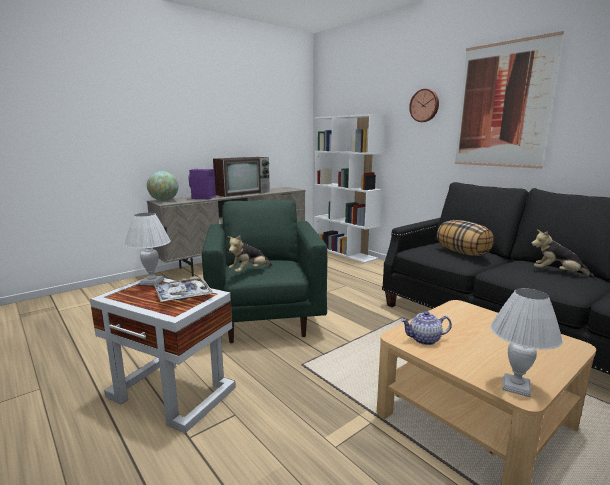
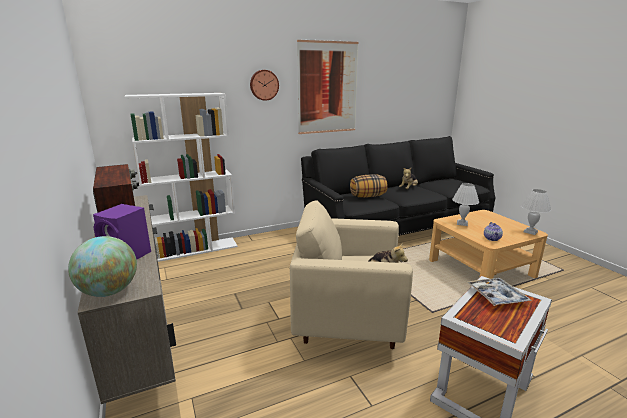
camera: 75 degrees left, 5 degrees up
(151, 282) = (466, 315): white table lamp -> white table lamp (462, 223)
(265, 319) = (347, 321): green armchair -> beige armchair

